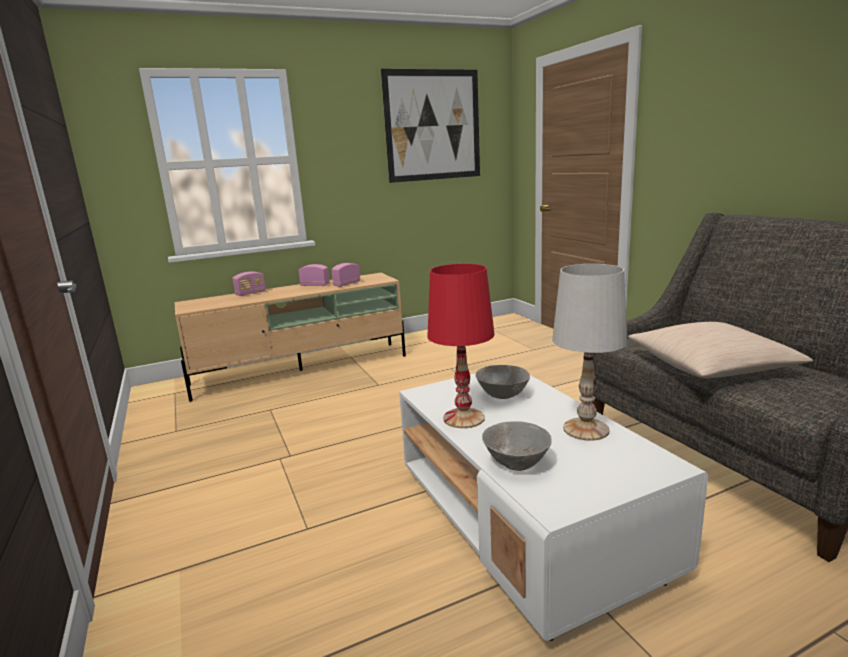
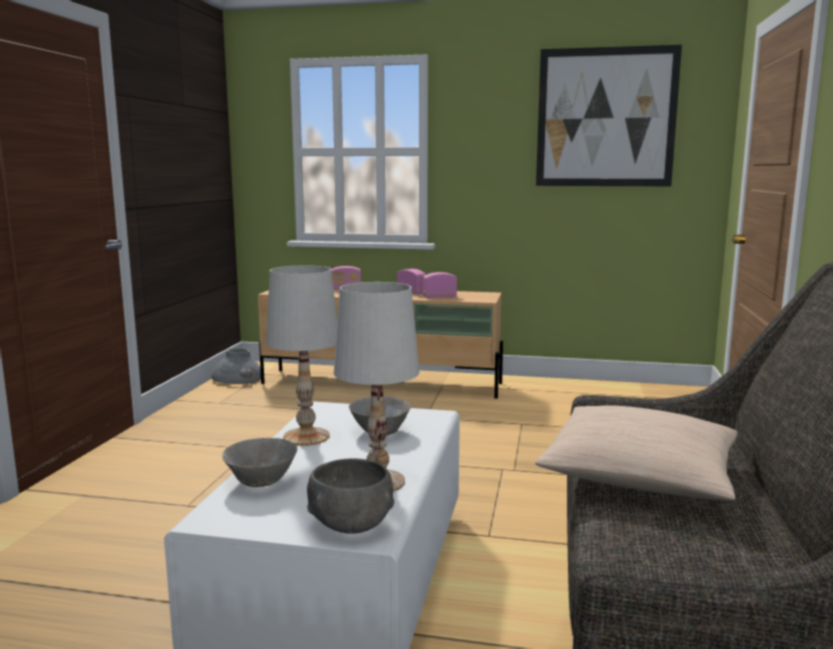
camera: 35 degrees right, 5 degrees down
(156, 404) = (238, 378): none -> grey vase
(463, 418) = (307, 436): red table lamp -> white table lamp
(640, 464) = (351, 524): none -> grey bowl

